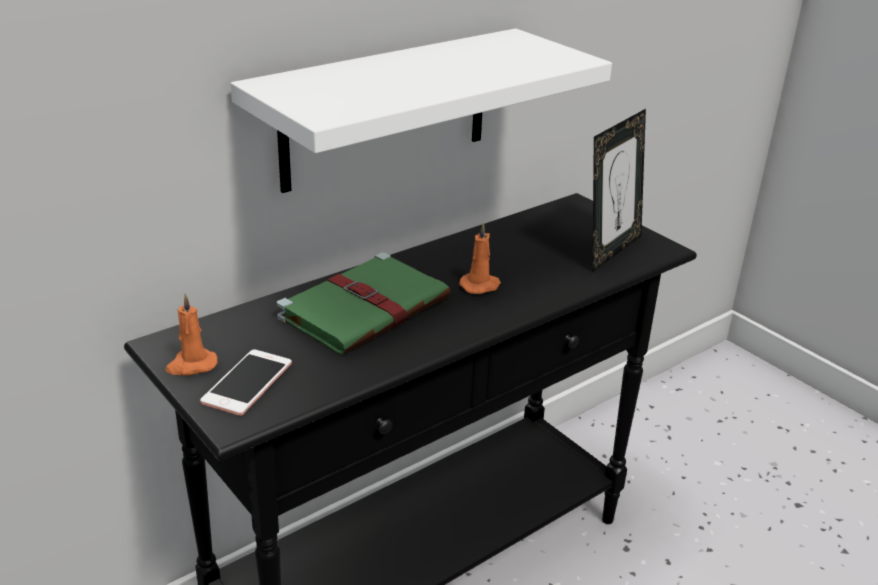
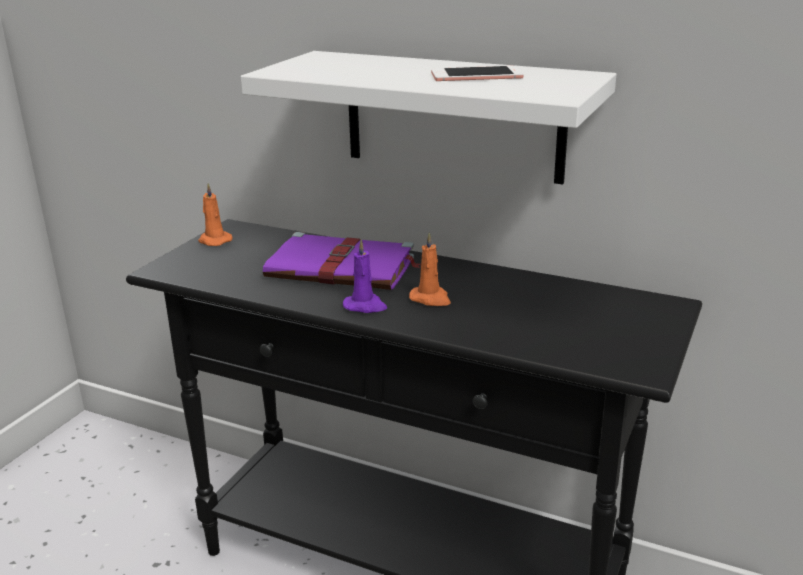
camera: 65 degrees right, 5 degrees down
(247, 383) = (206, 260): phone -> phone (476, 75)
(367, 307) = (343, 268): green book -> purple book
(465, 319) = (365, 306): none -> purple candle
(610, 250) = (588, 342): picture frame -> none

